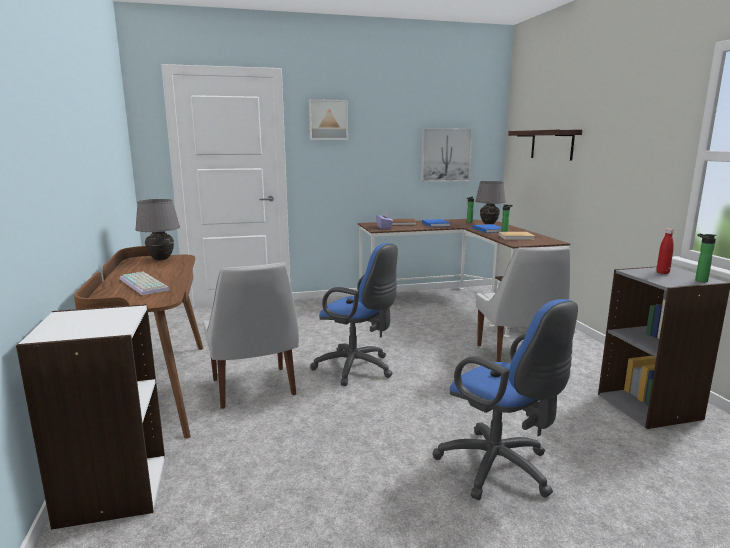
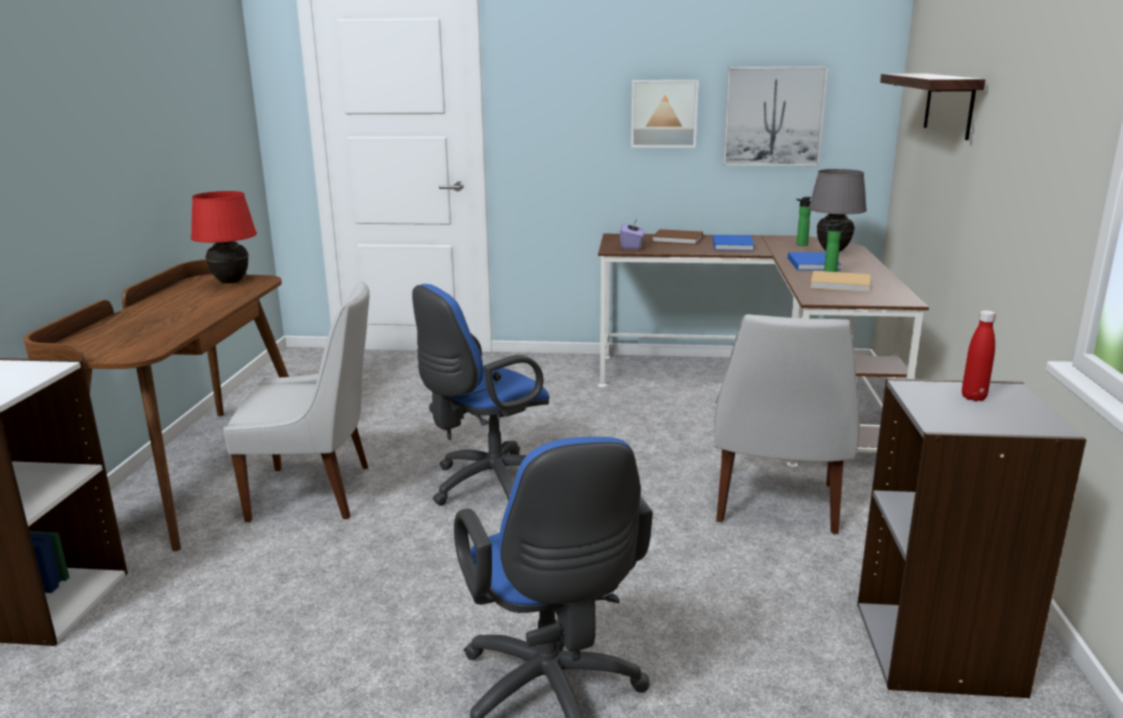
camera: 20 degrees right, 5 degrees up
(145, 284) = (155, 323): keyboard -> none
(161, 259) = (231, 282): grey table lamp -> red table lamp
(254, 389) = (316, 493): white chair -> white chair turned 90 degrees counterclockwise
(328, 120) = (555, 54): picture -> picture (664, 113)
(357, 369) = (488, 485): blue office chair -> blue office chair turned 90 degrees clockwise
(699, 280) = (1022, 424): bottle -> none

